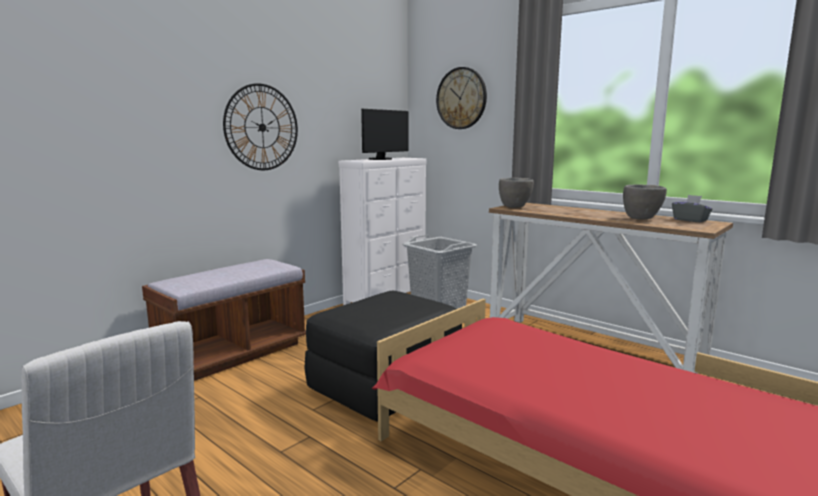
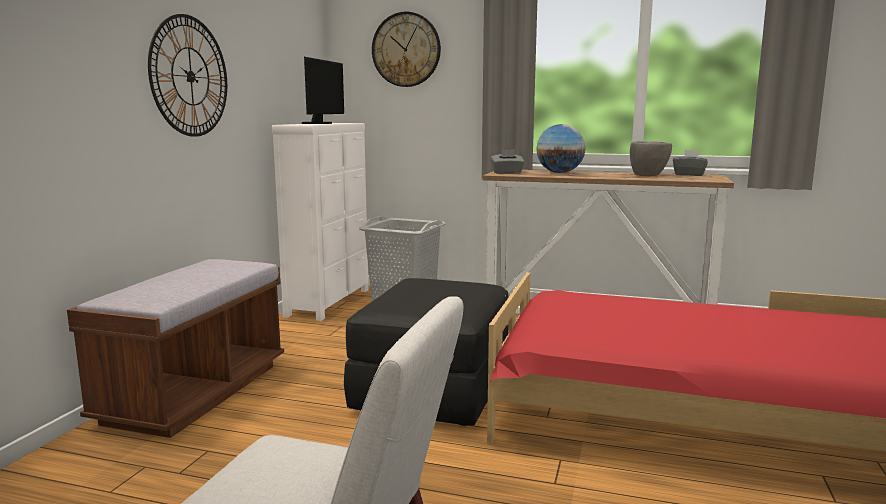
camera: 25 degrees left, 0 degrees up
(515, 207) = (507, 173): grey bowl -> grey tissue box
(563, 209) = (559, 172): none -> globe

